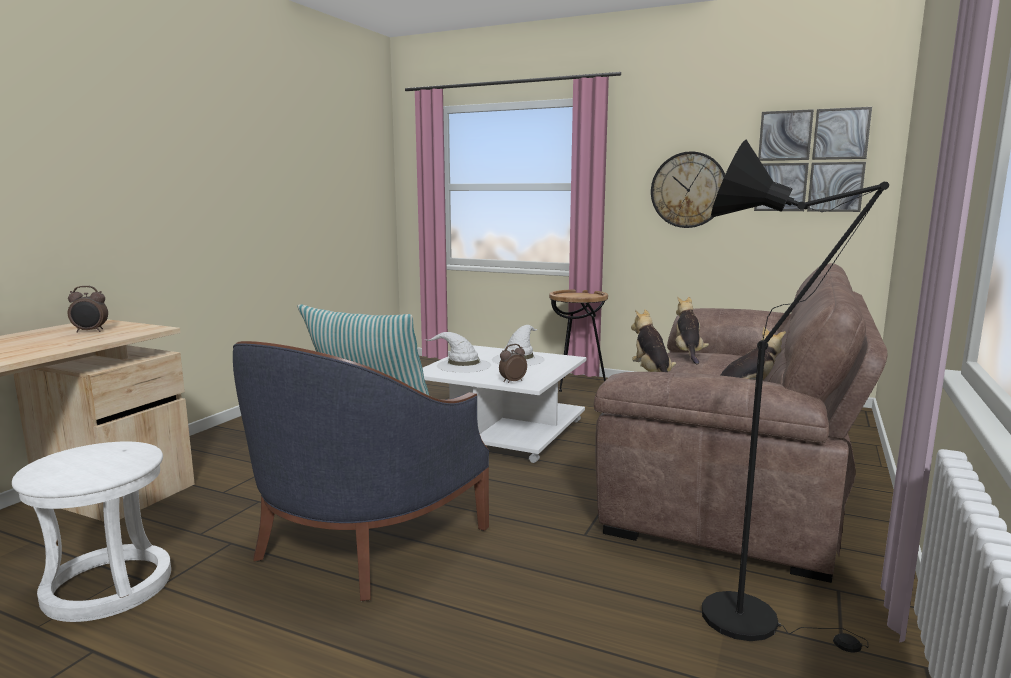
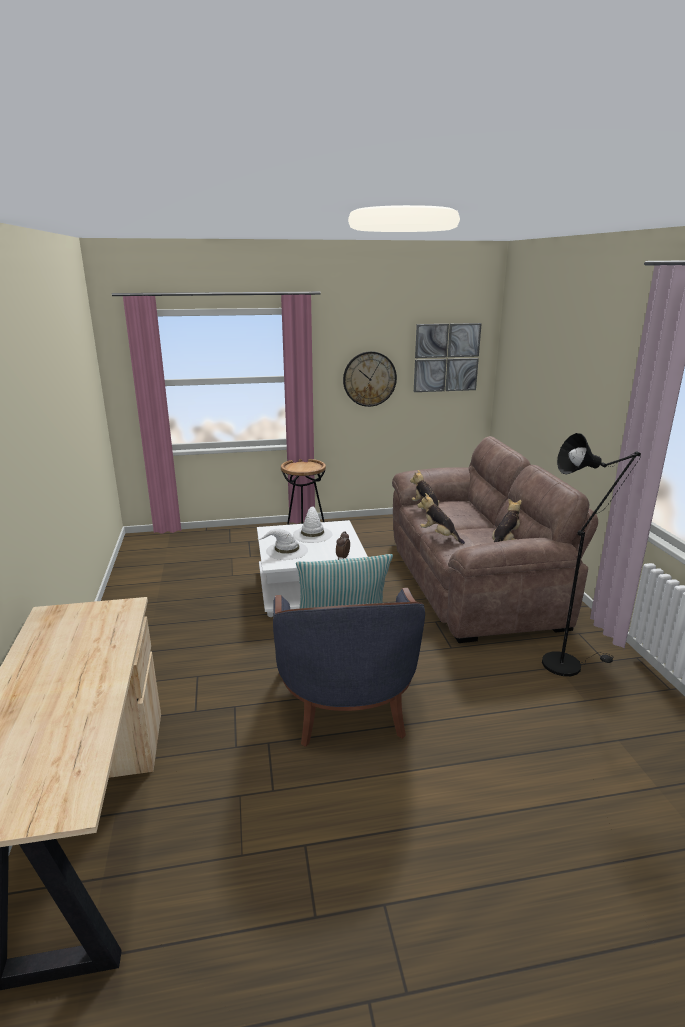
camera: 35 degrees left, 10 degrees up
(90, 331) = (82, 626): alarm clock -> none
(108, 587) = (240, 809): white stool -> none

